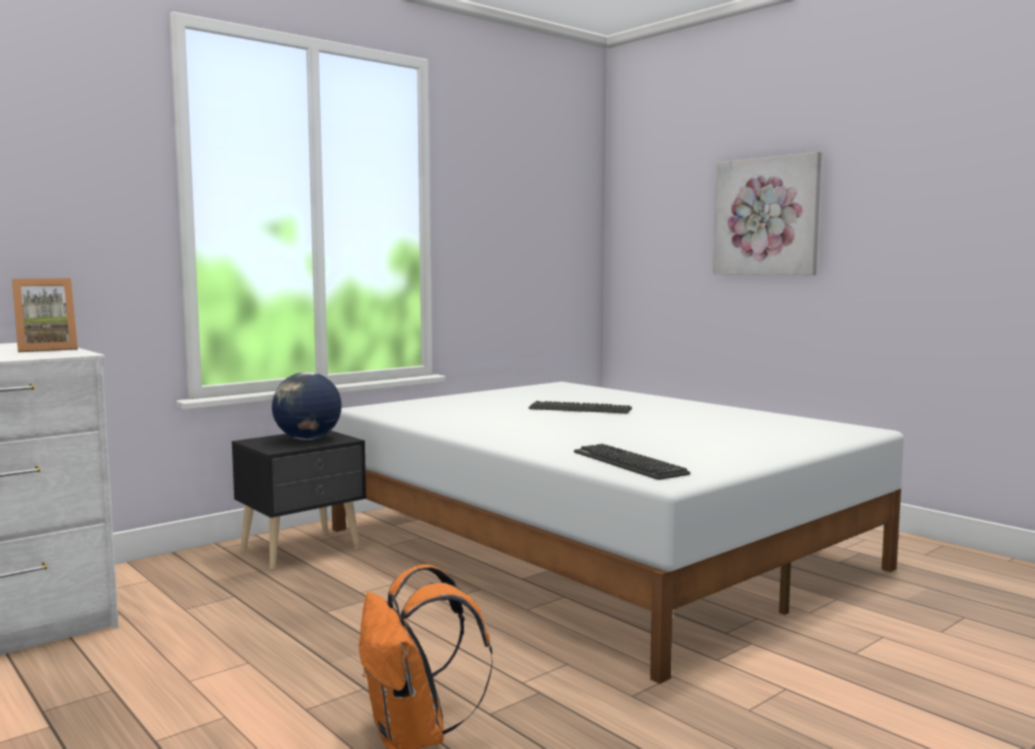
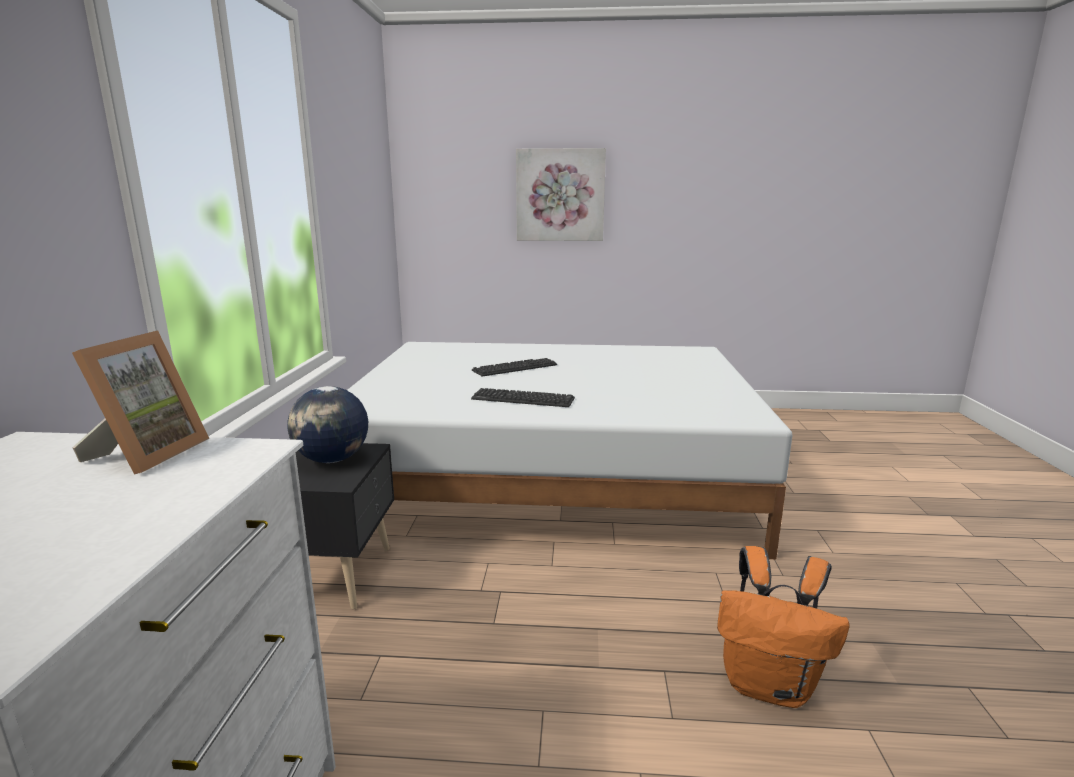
camera: 45 degrees left, 10 degrees up
(628, 463) = (700, 411): keyboard -> keyboard (523, 399)

